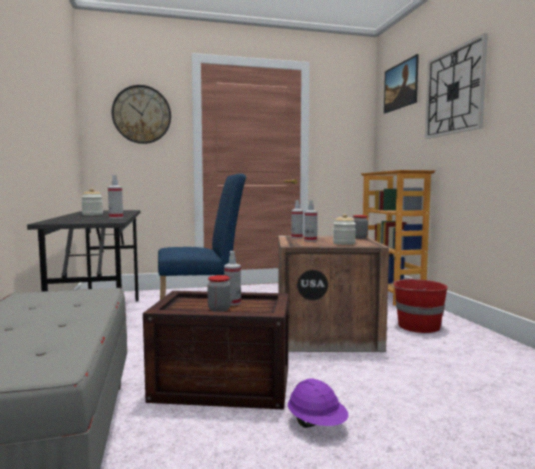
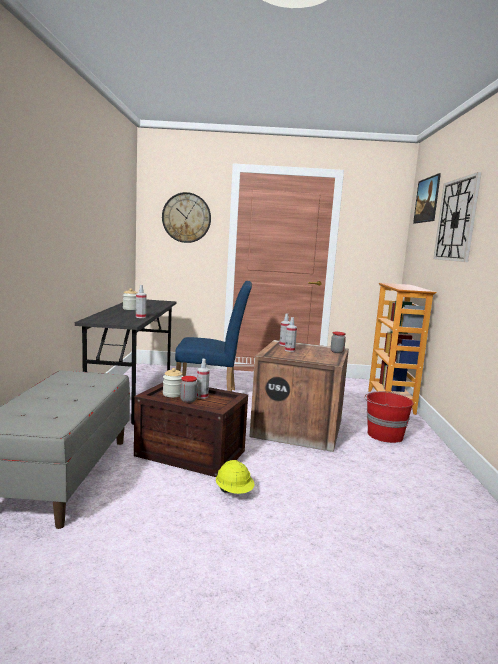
camera: 15 degrees right, 5 degrees up
(317, 425) = (234, 492): purple hard hat -> yellow hard hat
(344, 243) = (311, 357): jar -> jar (172, 394)

